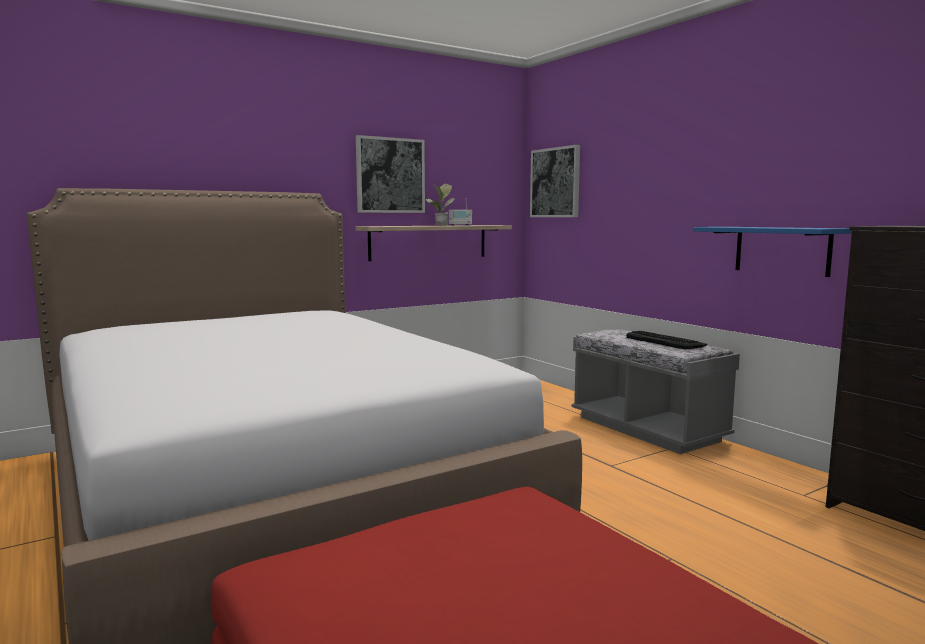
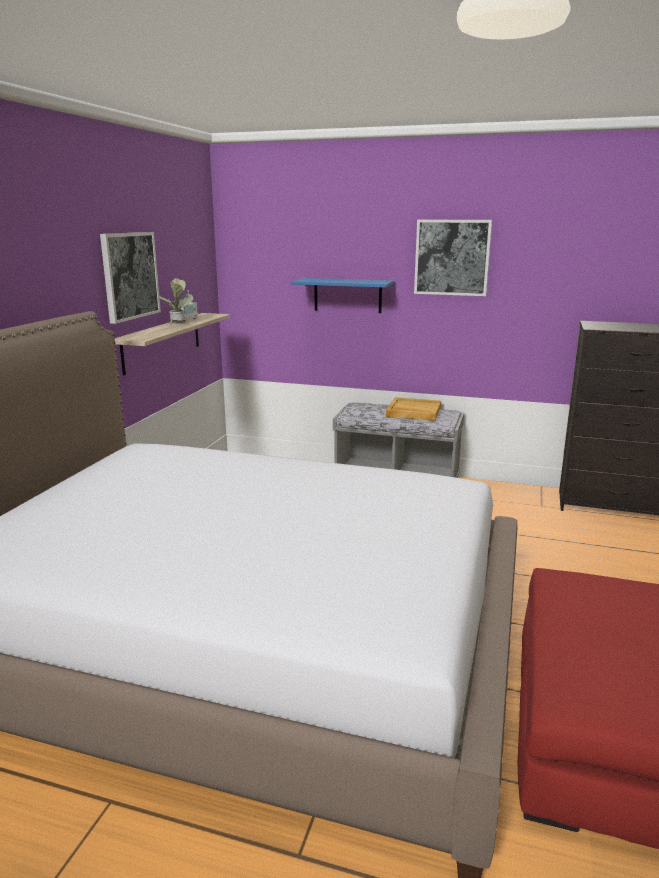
camera: 40 degrees left, 10 degrees up
(555, 182) = (260, 268): picture -> picture (452, 257)
(665, 341) = (413, 411): keyboard -> beige tray
(782, 250) = (497, 335): blue shelf -> blue shelf (347, 295)

